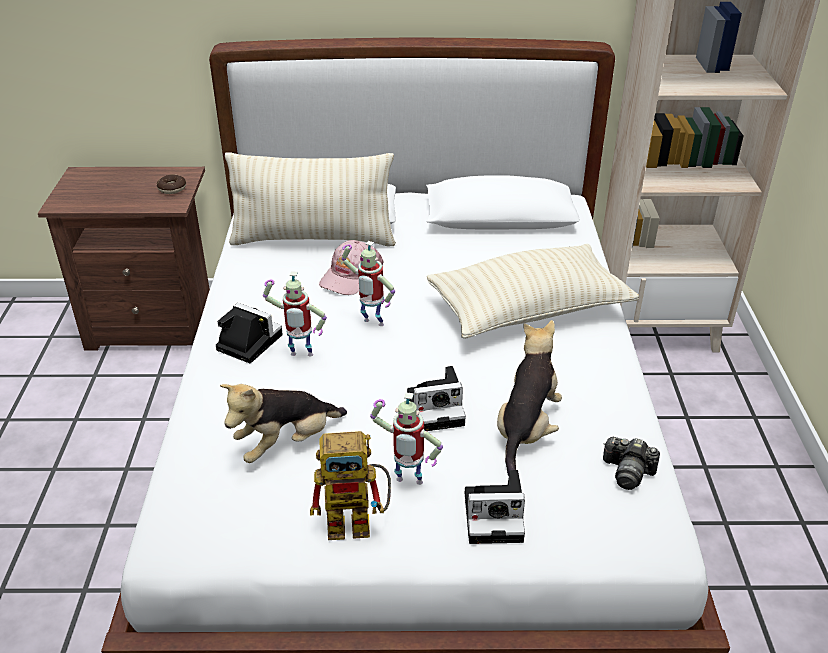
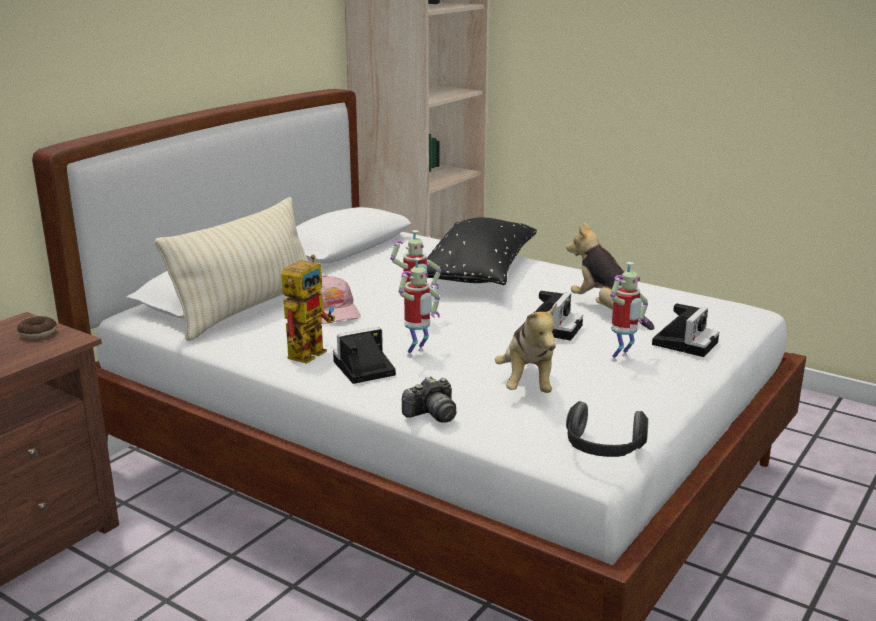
camera: 55 degrees left, 15 degrees down
(186, 542) = (603, 450): none -> headphones
(359, 522) = (646, 384): toy robot -> toy robot (309, 350)
(528, 310) = (477, 274): beige pillow -> black pillow
(627, 472) = (682, 299): camera -> camera (432, 414)

